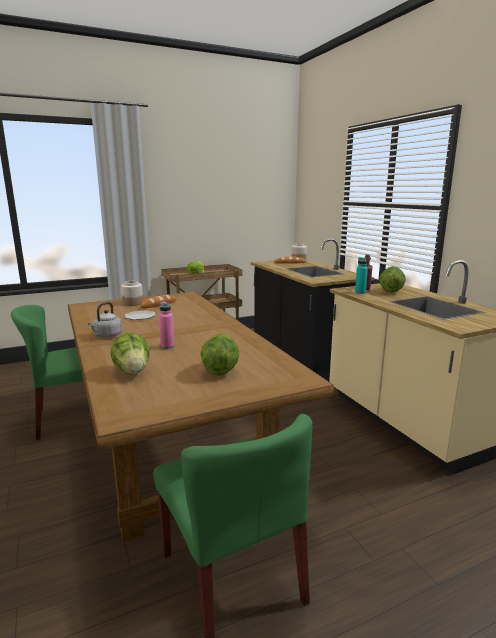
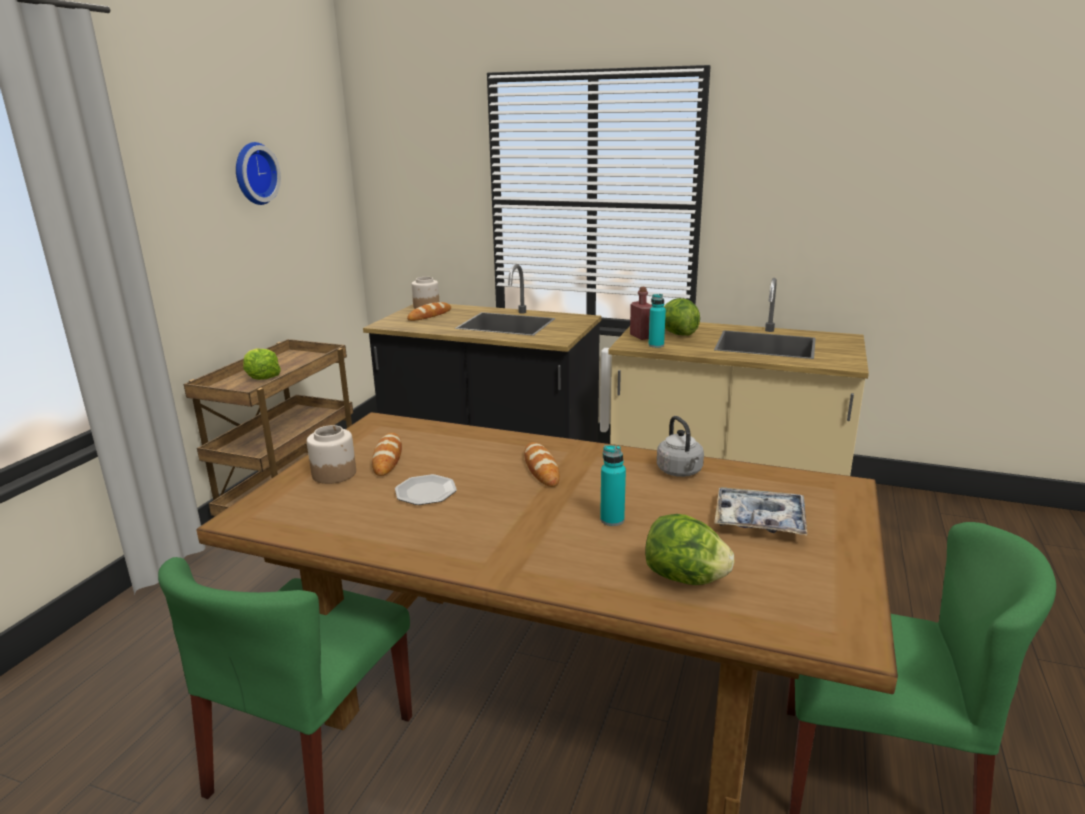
camera: 45 degrees left, 5 degrees up
(107, 336) = (481, 549): grey kettle -> grey kettle (680, 472)
(167, 346) = (612, 520): pink bottle -> turquoise bottle
(195, 323) = (541, 468): none -> bread
(220, 370) = (759, 520): lettuce -> tray
(223, 181) = (253, 173): none -> wall clock

